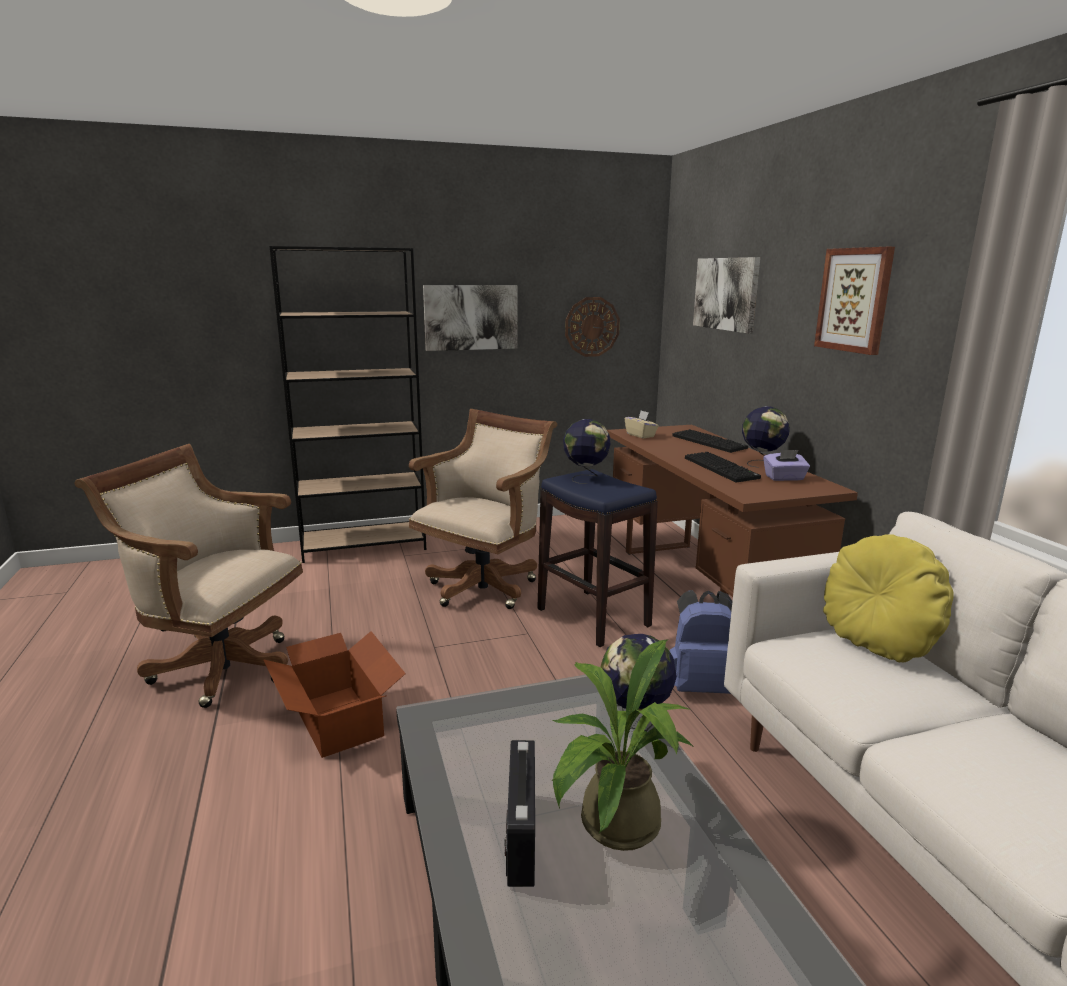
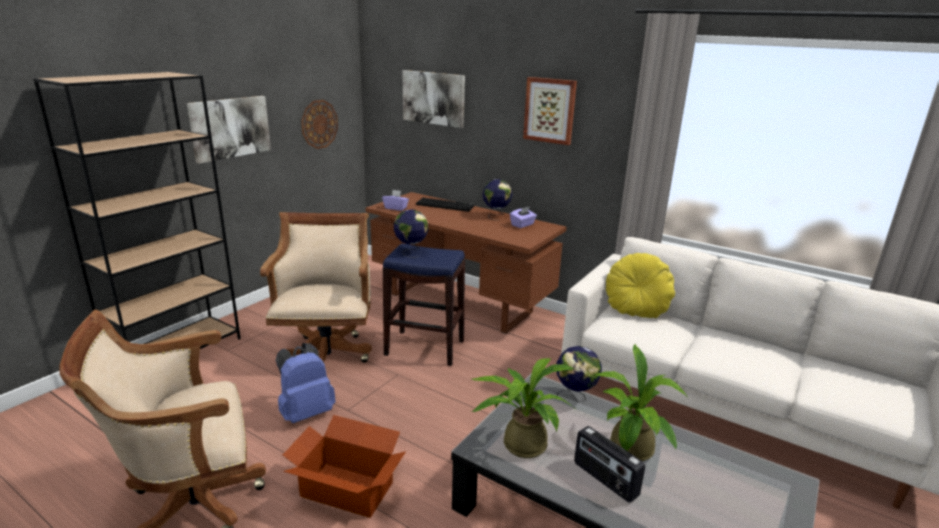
camera: 40 degrees left, 5 degrees up
(479, 736) = (519, 443): none -> potted plant
(640, 435) = (396, 208): beige tissue box -> purple tissue box
(701, 686) = (526, 367): blue backpack -> blue backpack (306, 412)
(722, 468) = (483, 225): keyboard -> none

